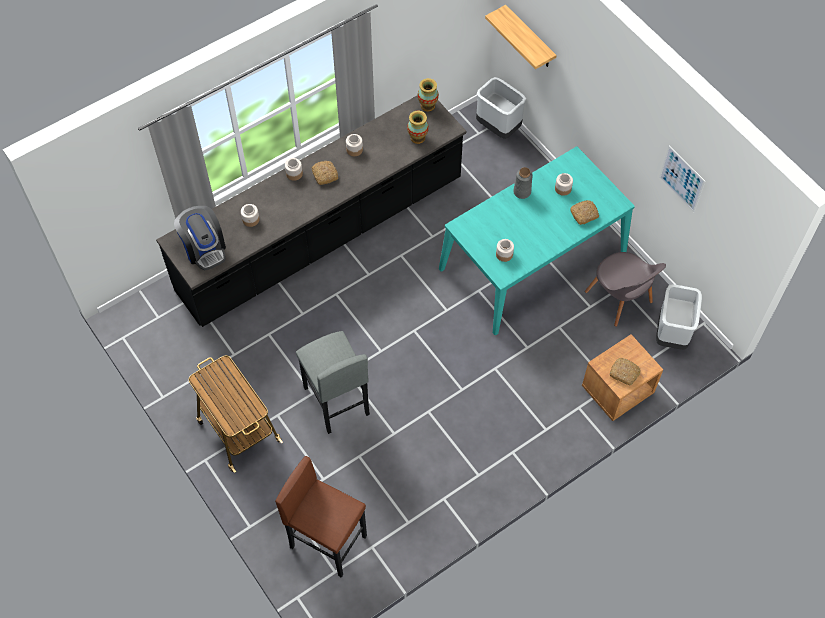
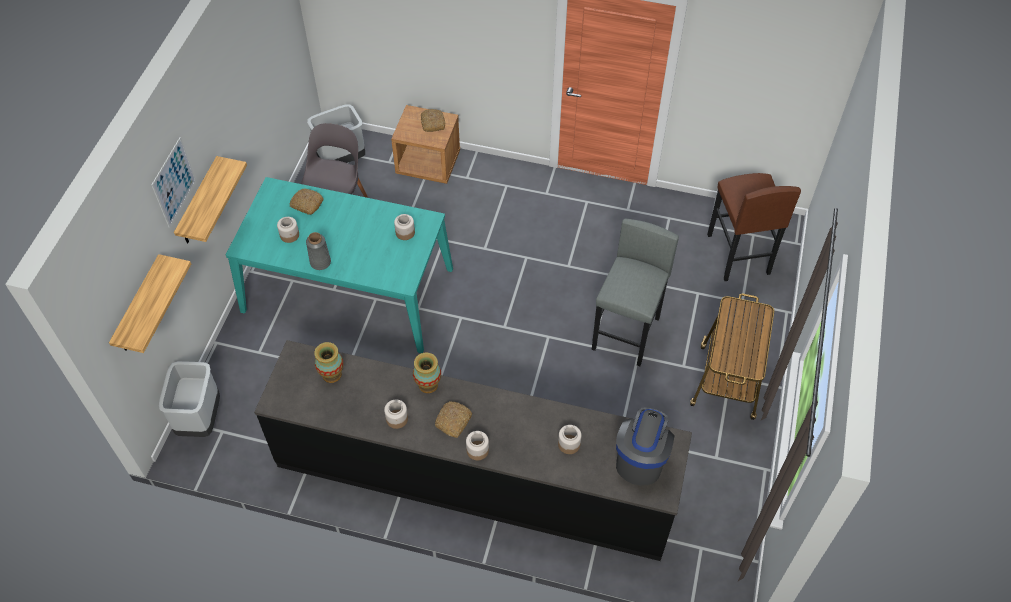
camera: 130 degrees left, 5 degrees down
(428, 105) = (279, 395): vase -> vase (428, 384)
(597, 108) = (199, 203): none -> shelf
(681, 179) = (251, 86): picture -> picture (174, 182)

